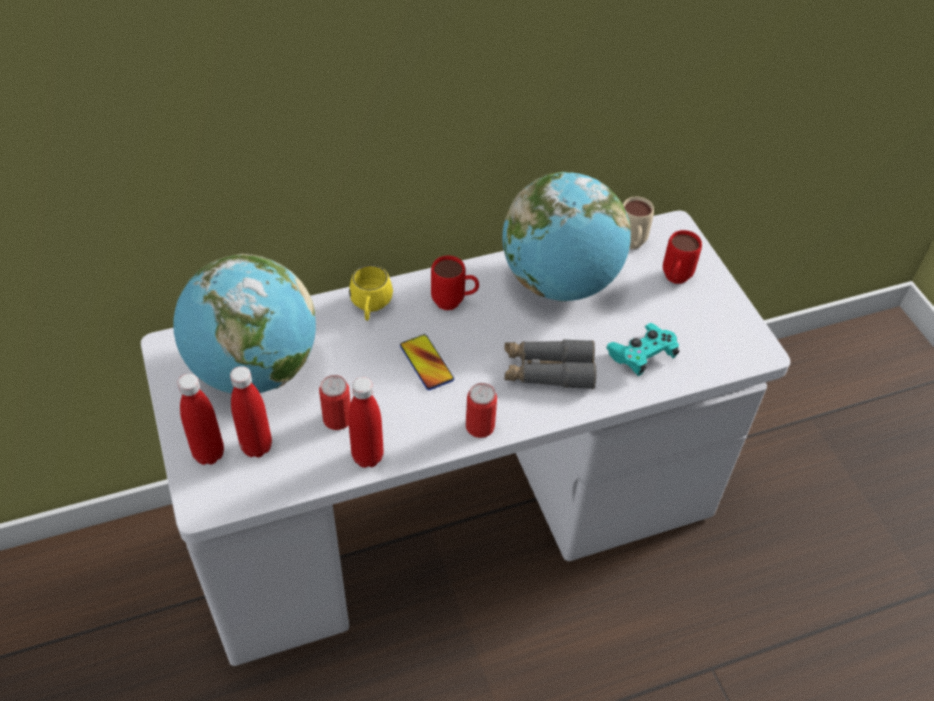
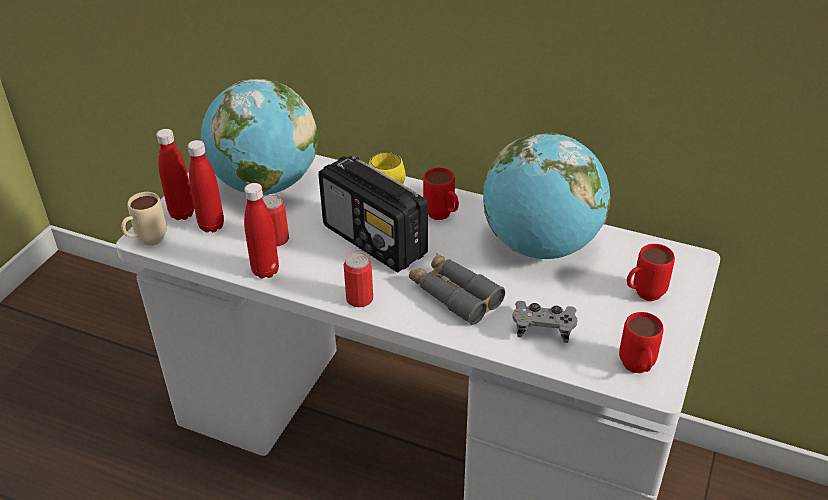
camera: 45 degrees right, 10 degrees down
(426, 363) = (375, 241): phone -> radio
(631, 246) = (634, 253): beige mug -> beige mug (147, 242)
(642, 356) = (543, 328): turquoise game controller -> grey game controller
(735, 346) = (637, 370): none -> red mug

